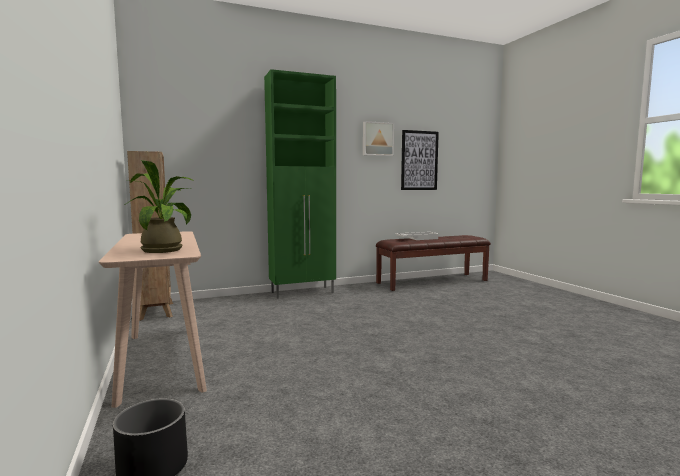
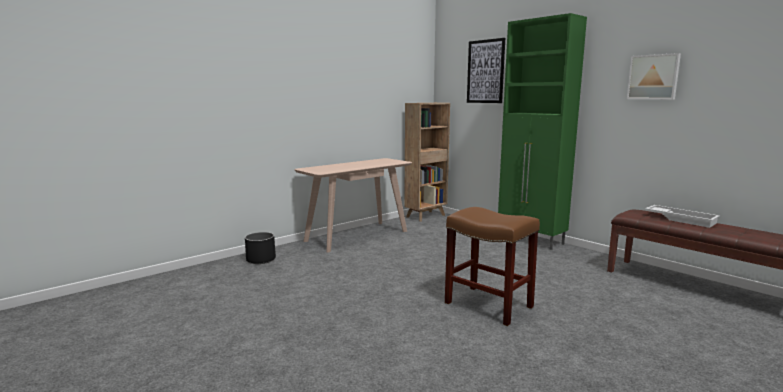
camera: 70 degrees right, 5 degrees up
(165, 249) = (333, 169): potted plant -> none
(419, 160) = (728, 105): picture -> picture (485, 71)
(442, 335) = (489, 305): none -> brown stool

